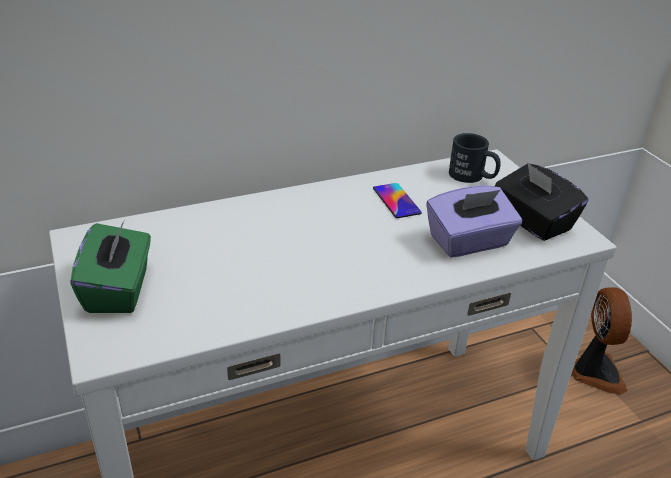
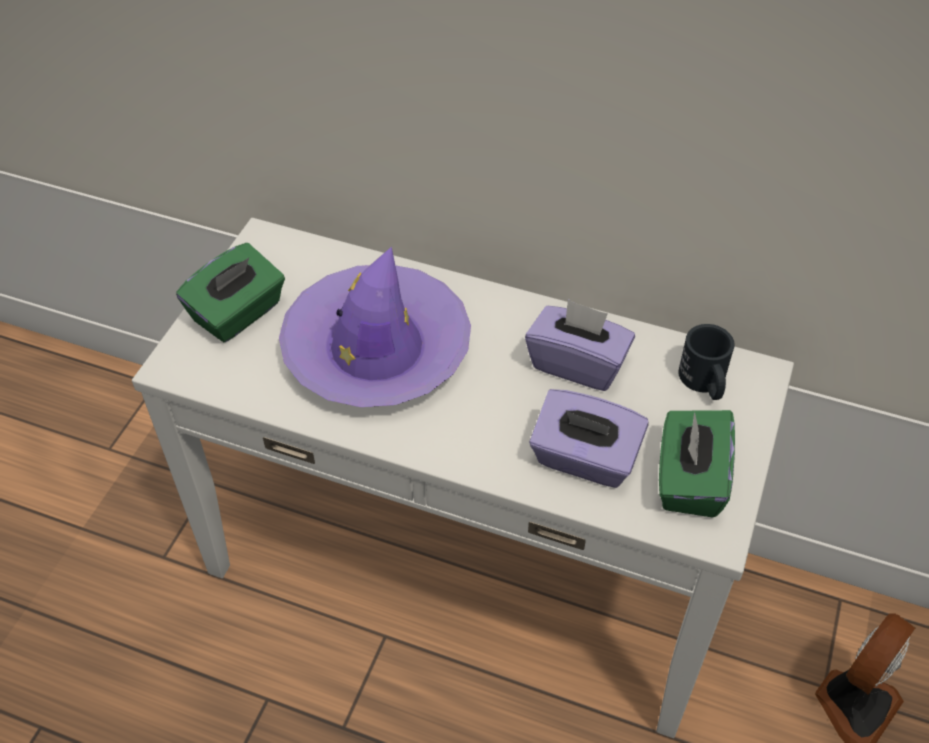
camera: 45 degrees right, 15 degrees up
(261, 256) = (377, 350): none -> purple hat
(396, 201) = (577, 363): phone -> purple tissue box
(532, 221) = (689, 480): black tissue box -> green tissue box

